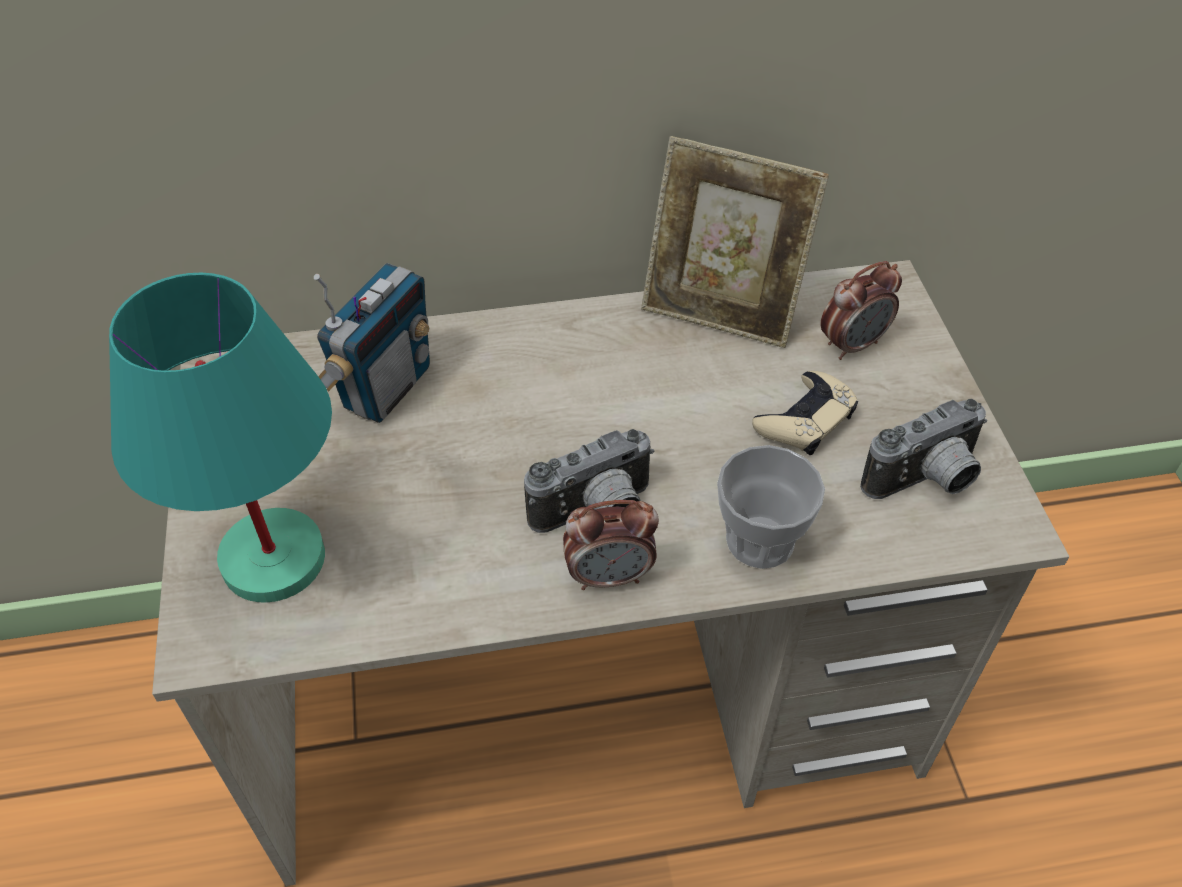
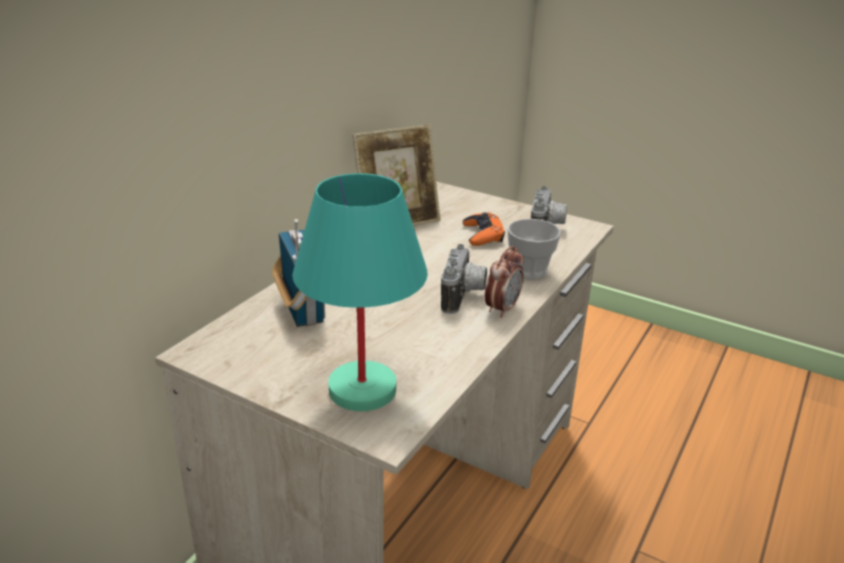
camera: 50 degrees left, 20 degrees down
(805, 419) = (483, 235): beige game controller -> orange game controller
(852, 345) = (460, 209): alarm clock -> none

